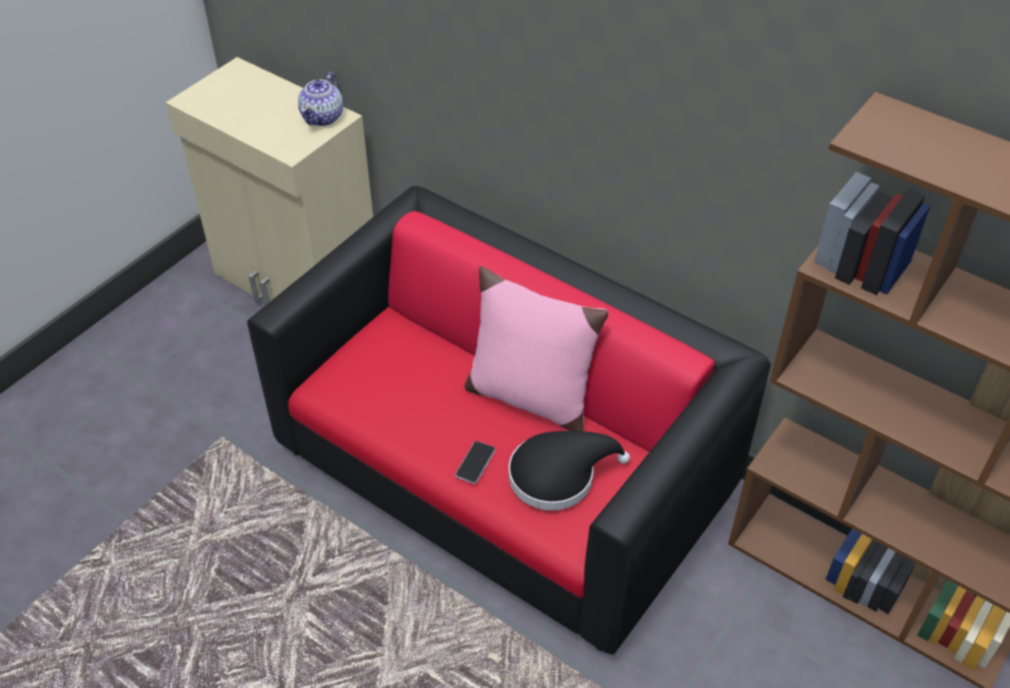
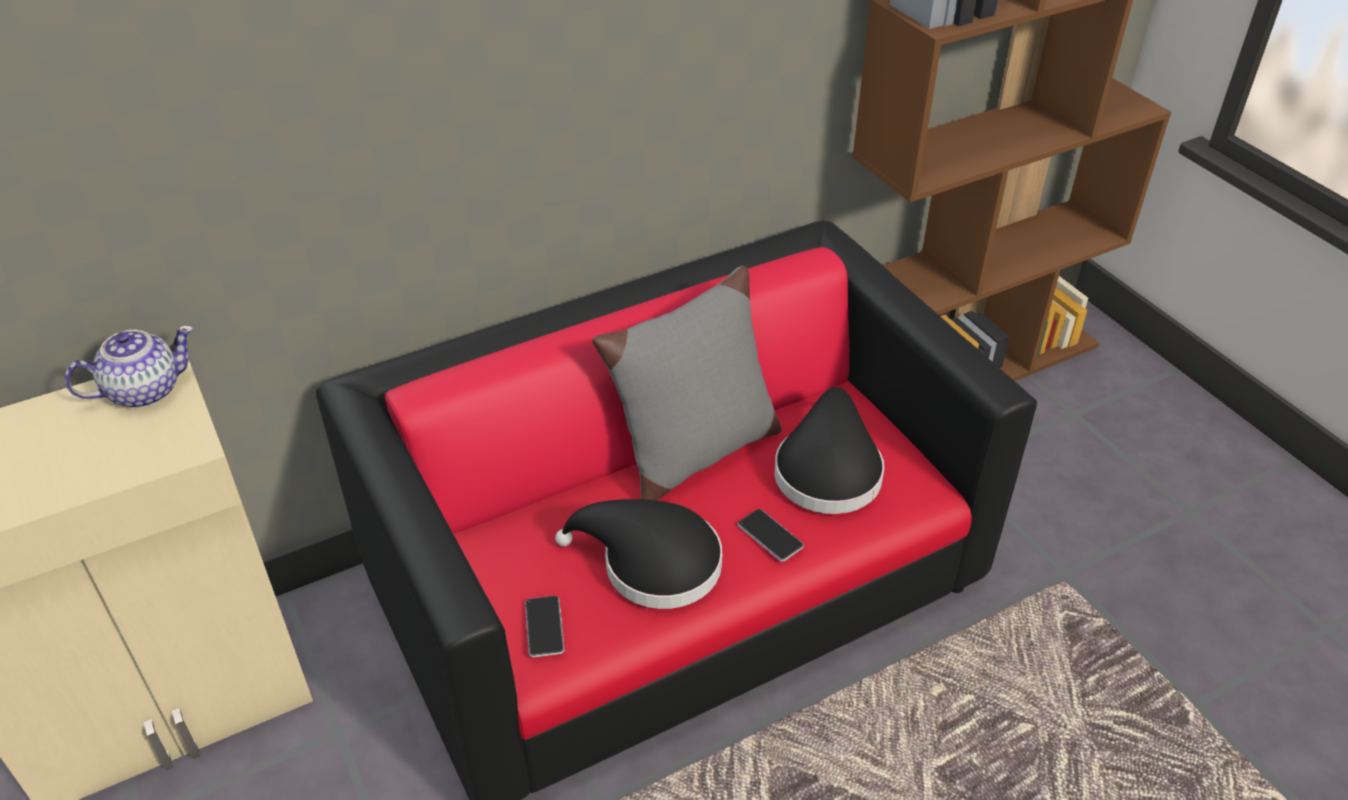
camera: 65 degrees left, 5 degrees down
(323, 117) = (143, 391): teapot -> teapot turned 75 degrees counterclockwise
(344, 380) = (544, 627): none -> phone
(418, 410) = (652, 564): none -> black hat
(529, 397) = (694, 453): pink pillow -> grey pillow

